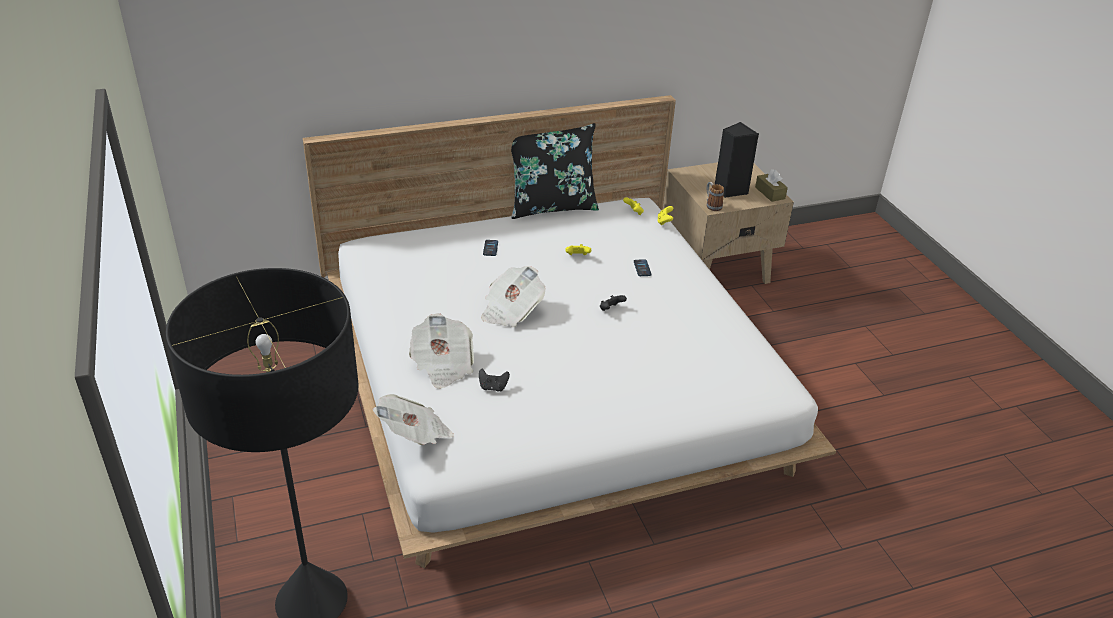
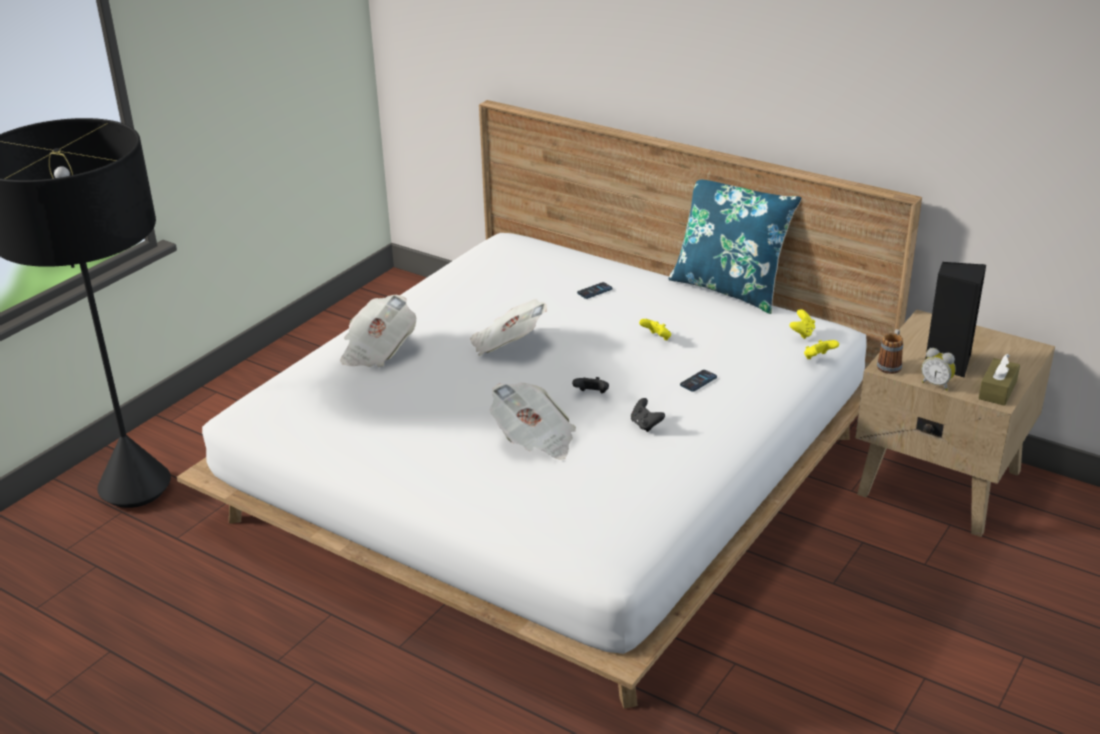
camera: 55 degrees right, 5 degrees down
(415, 435) = (267, 382): newspaper -> newspaper (534, 440)
(493, 387) = (378, 388): black game controller -> black game controller (645, 425)
(552, 207) = (729, 288): black pillow -> blue pillow
(745, 204) = (936, 384): none -> alarm clock

